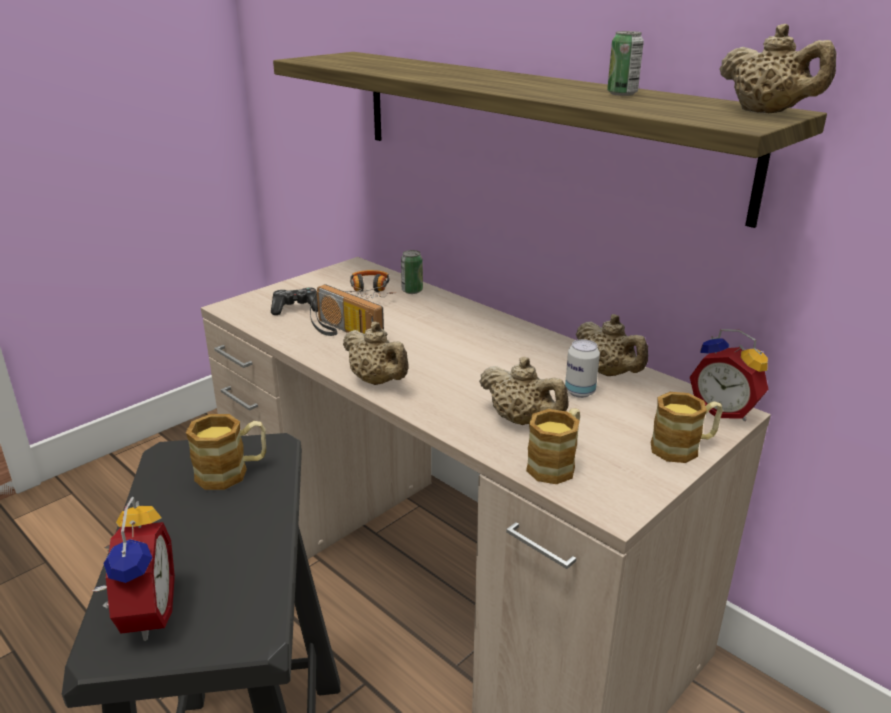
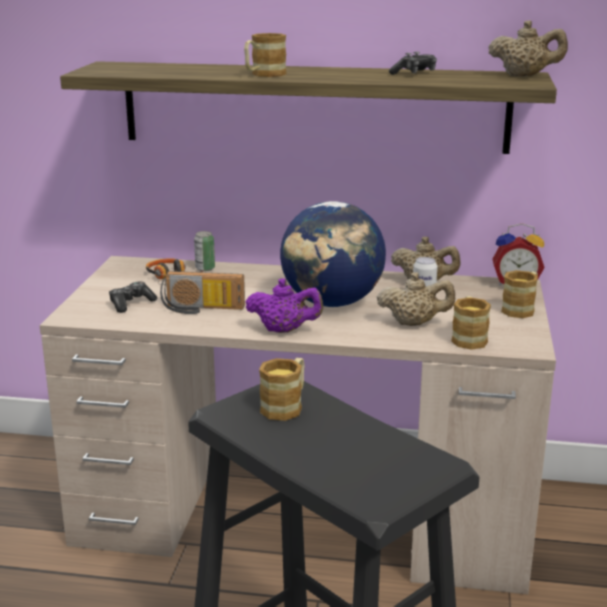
camera: 35 degrees left, 5 degrees down
(143, 615) = (368, 484): alarm clock -> none
(377, 381) = (284, 330): beige teapot -> purple teapot
(446, 77) = (263, 75): none -> mug
(472, 365) = (332, 303): none -> globe
(622, 93) = (414, 73): can -> game controller

